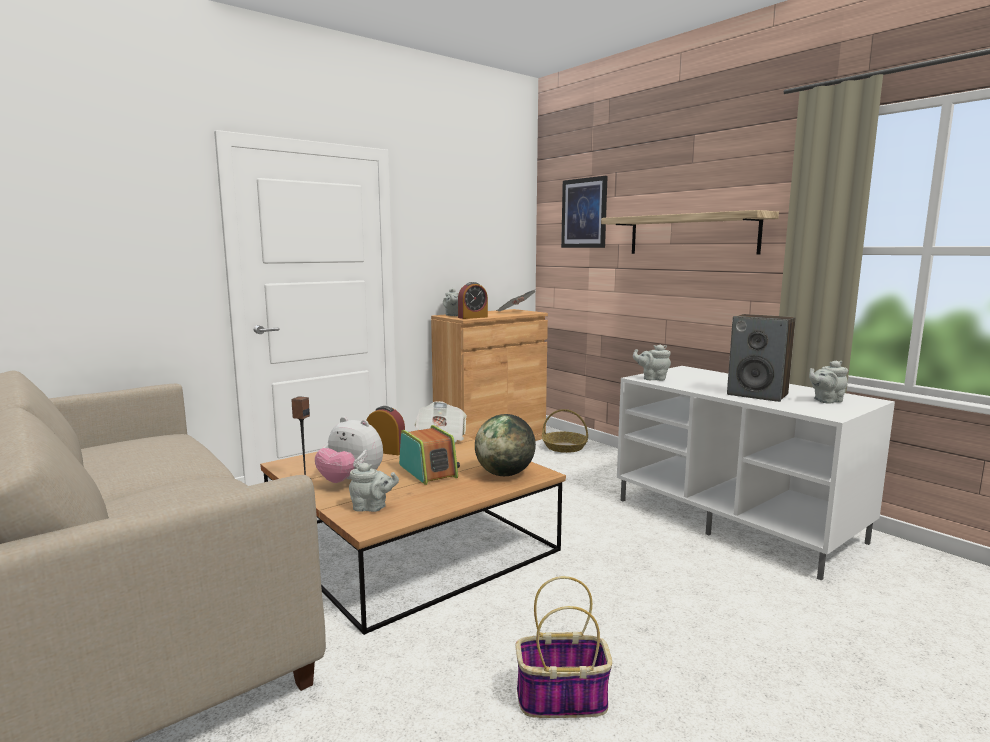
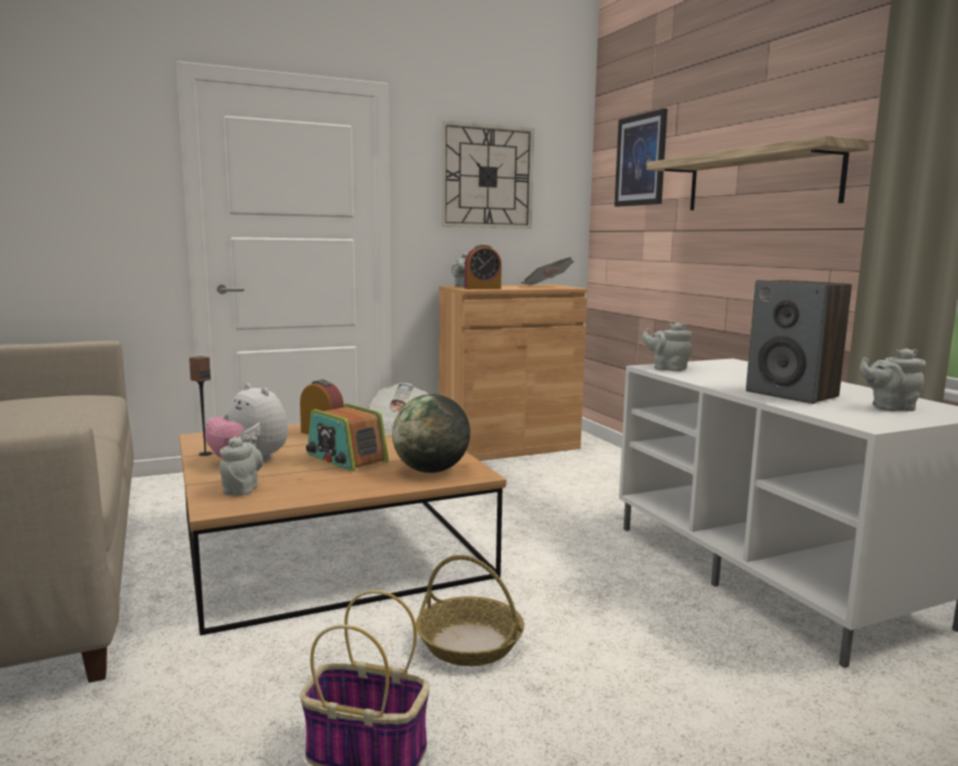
camera: 15 degrees right, 0 degrees up
(372, 508) = (242, 489): grey teapot -> grey teapot turned 105 degrees counterclockwise
(428, 471) = (346, 459): radio -> radio turned 150 degrees clockwise
(463, 225) = (487, 177): none -> wall clock
(565, 447) = (597, 461): basket -> basket (470, 643)

